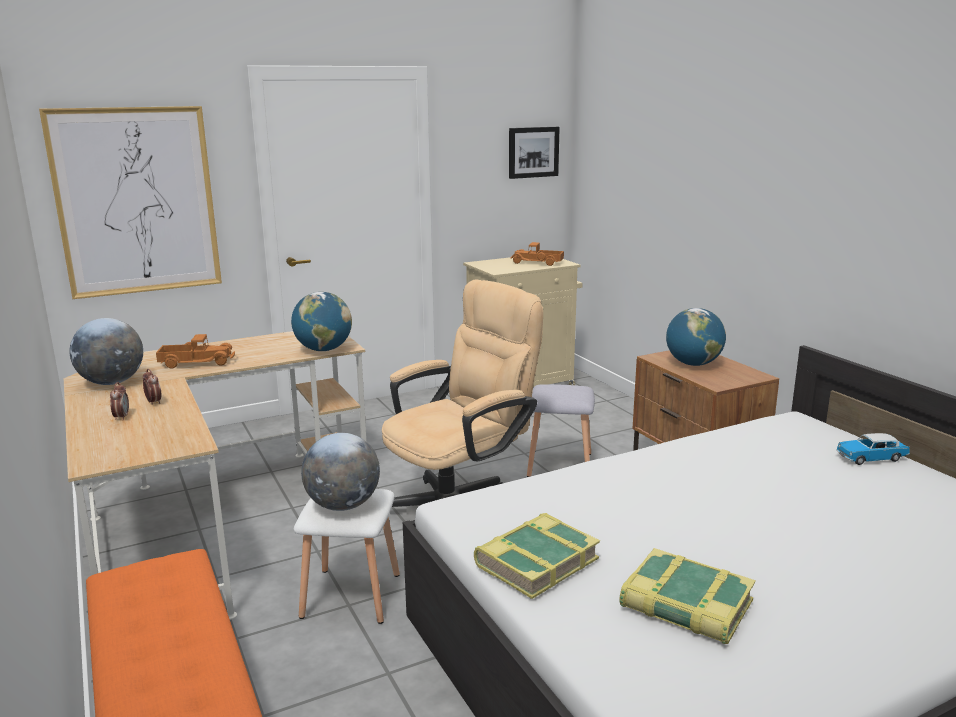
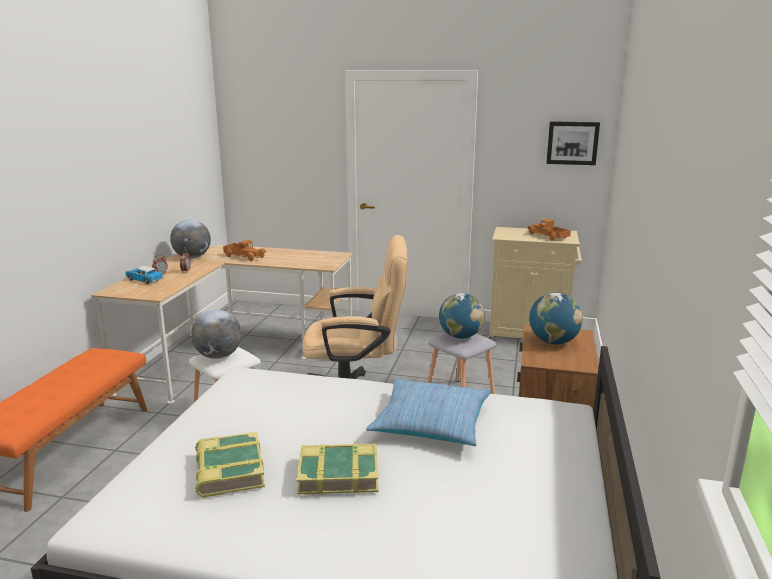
camera: 40 degrees right, 0 degrees up
(136, 201) = (274, 155): picture -> none
(323, 350) = (313, 265): globe -> globe (460, 336)
(535, 562) = (214, 415): book -> book (338, 474)
(738, 473) = (431, 423): none -> pillow
(870, 458) = (559, 457): toy car -> toy car (144, 280)

